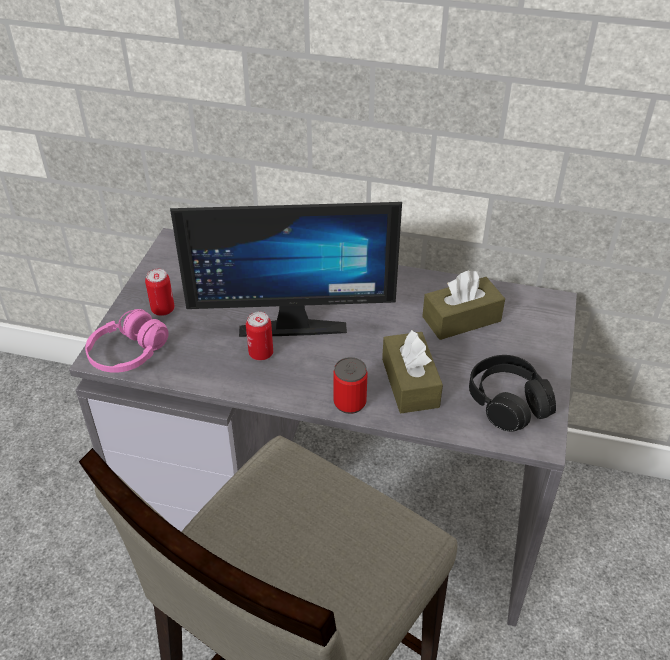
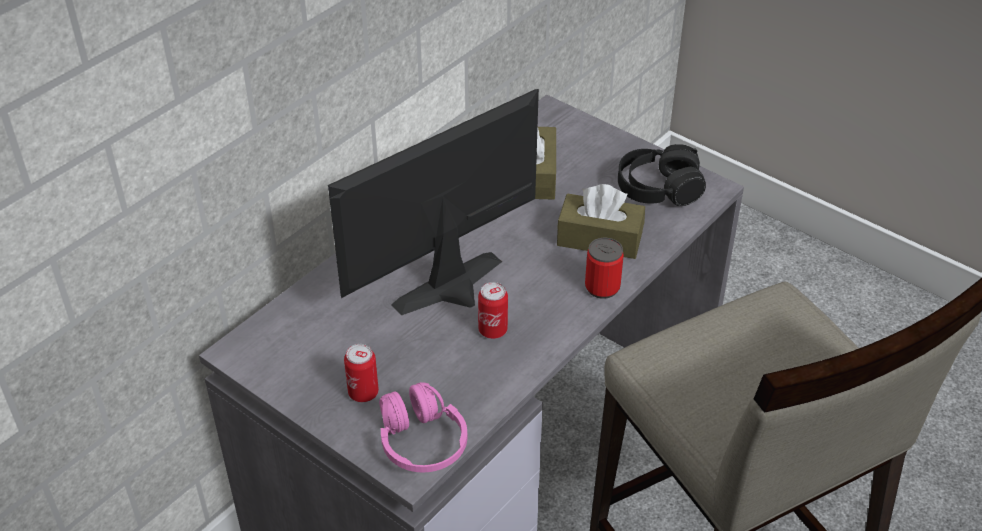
camera: 65 degrees left, 0 degrees up
(292, 320) = (457, 291): monitor -> monitor turned 150 degrees counterclockwise

